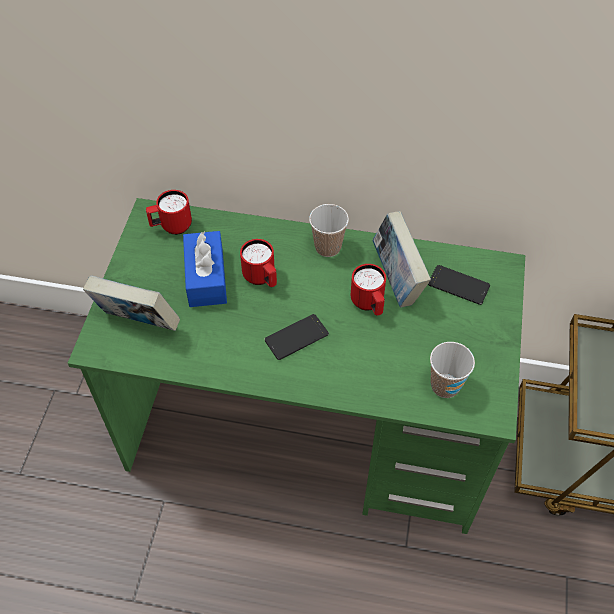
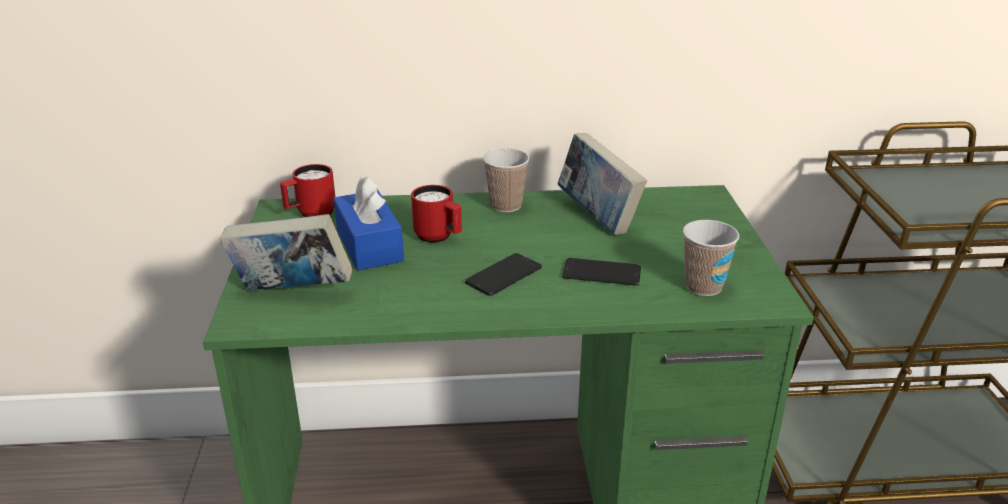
camera: 15 degrees left, 25 degrees down
(369, 304) = (576, 239): red mug -> none
(458, 285) = (668, 213): phone -> phone (601, 273)

